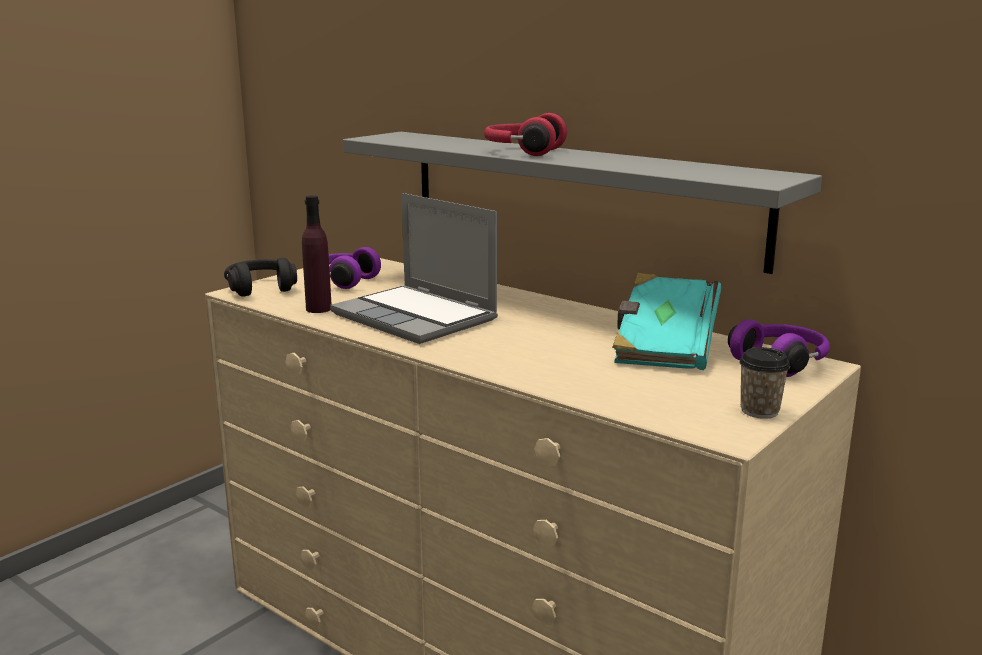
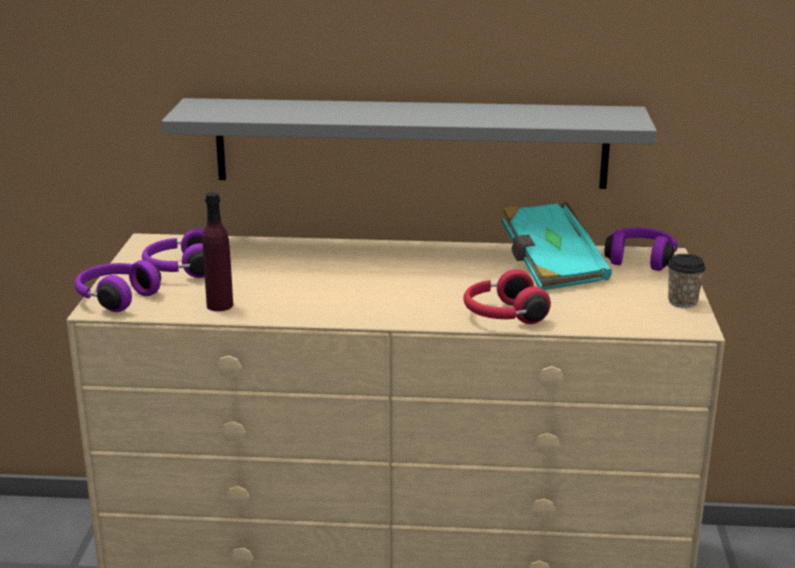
camera: 35 degrees left, 5 degrees up
(260, 288) = (115, 298): black headphones -> purple headphones
(417, 317) = (323, 290): laptop -> none
(522, 152) = (379, 113): red headphones -> red headphones (502, 316)

